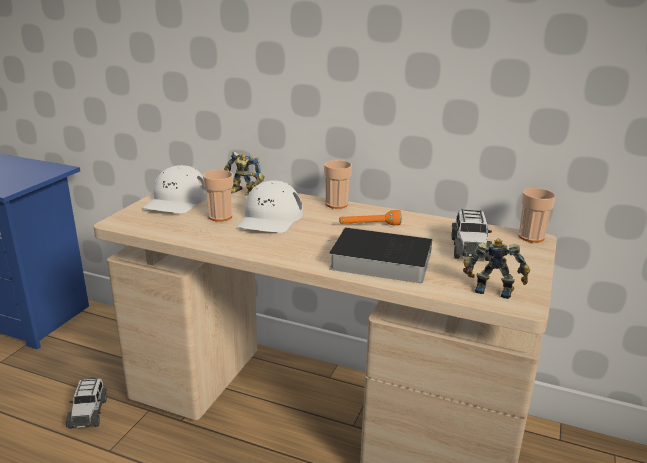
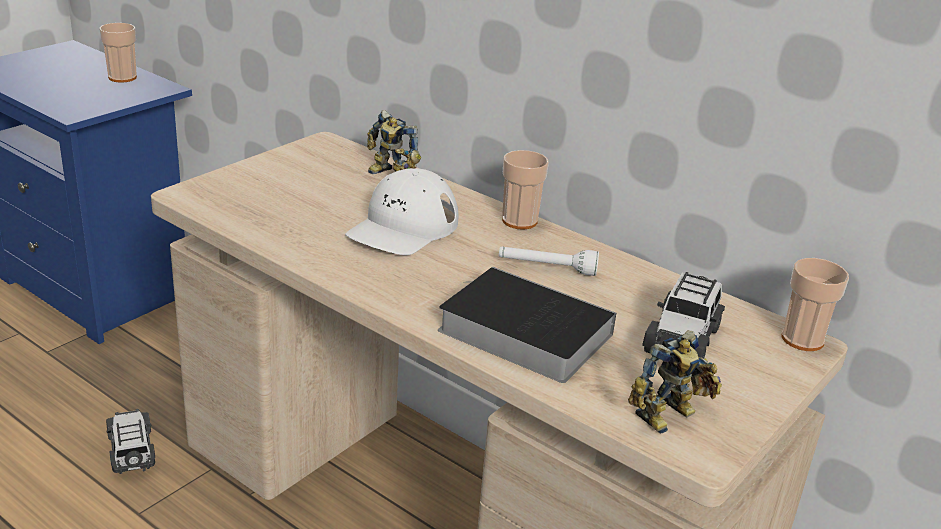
camera: 15 degrees right, 5 degrees up
(88, 412) = (132, 452): toy car -> toy car turned 150 degrees clockwise
(177, 200) = (286, 173): white cap -> none
(220, 216) = (332, 211): cup -> cup (122, 77)
(369, 226) = (546, 268): orange flashlight -> white flashlight
(492, 289) = (670, 417): toy robot -> toy robot turned 105 degrees clockwise

